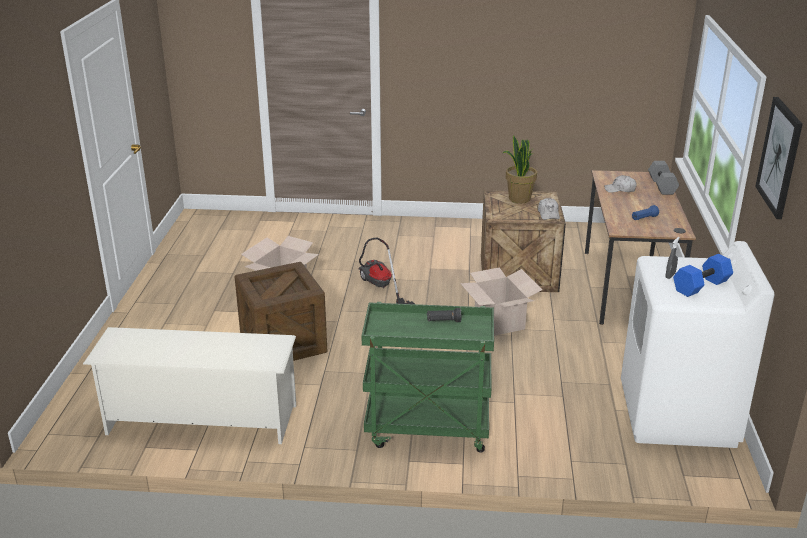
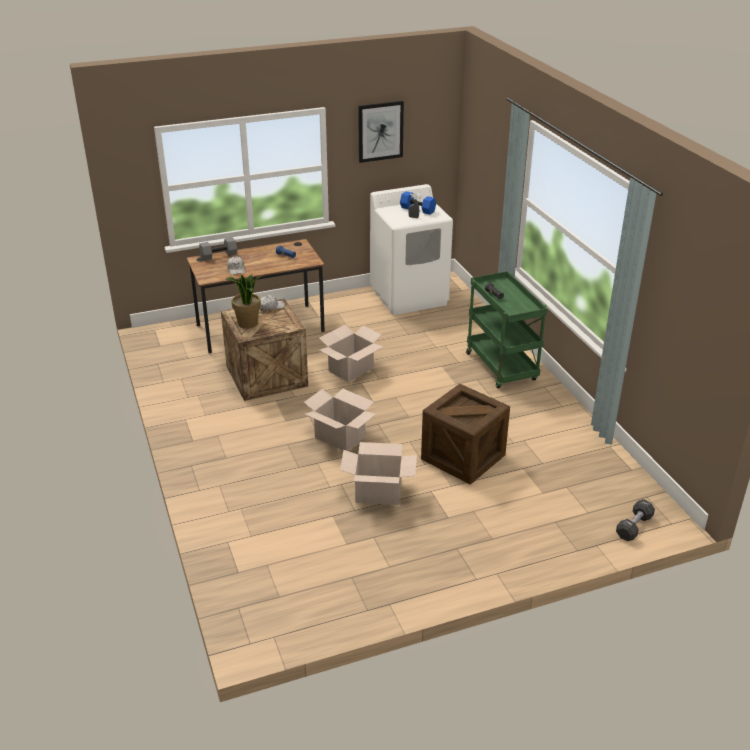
camera: 115 degrees left, 5 degrees up
(76, 406) = (634, 527): none -> black dumbbell
(201, 420) = (583, 458): white shoe rack -> none
(379, 288) = (339, 437): vacuum cleaner -> cardboard box

